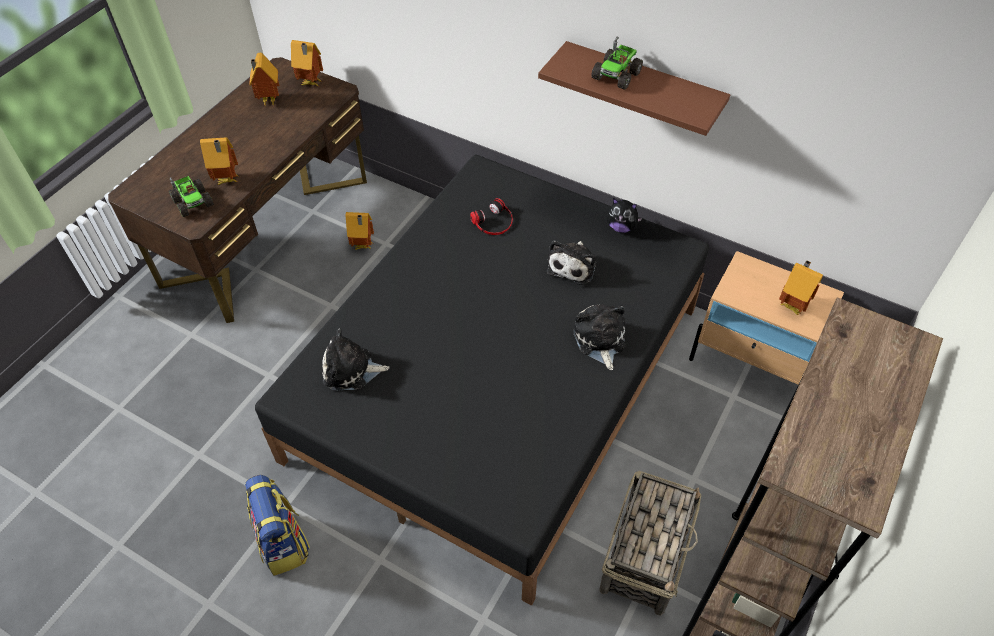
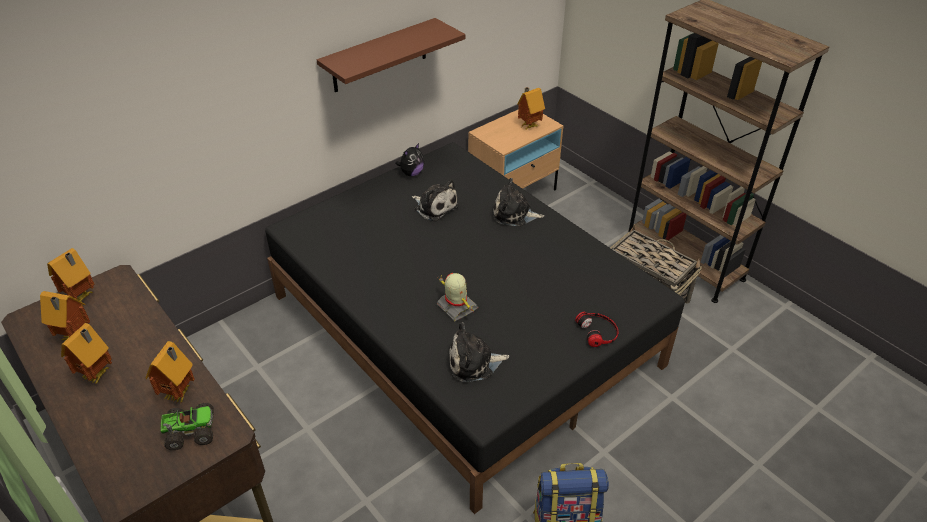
camera: 70 degrees left, 10 degrees down
(351, 370) = (474, 363): plush toy -> plush toy turned 60 degrees clockwise
(363, 246) = (248, 385): toy house -> toy house (98, 375)
(422, 333) = (456, 307): none -> toy robot
(494, 222) = (358, 236): headphones -> headphones (598, 331)
(617, 75) = (378, 49): toy truck -> none

